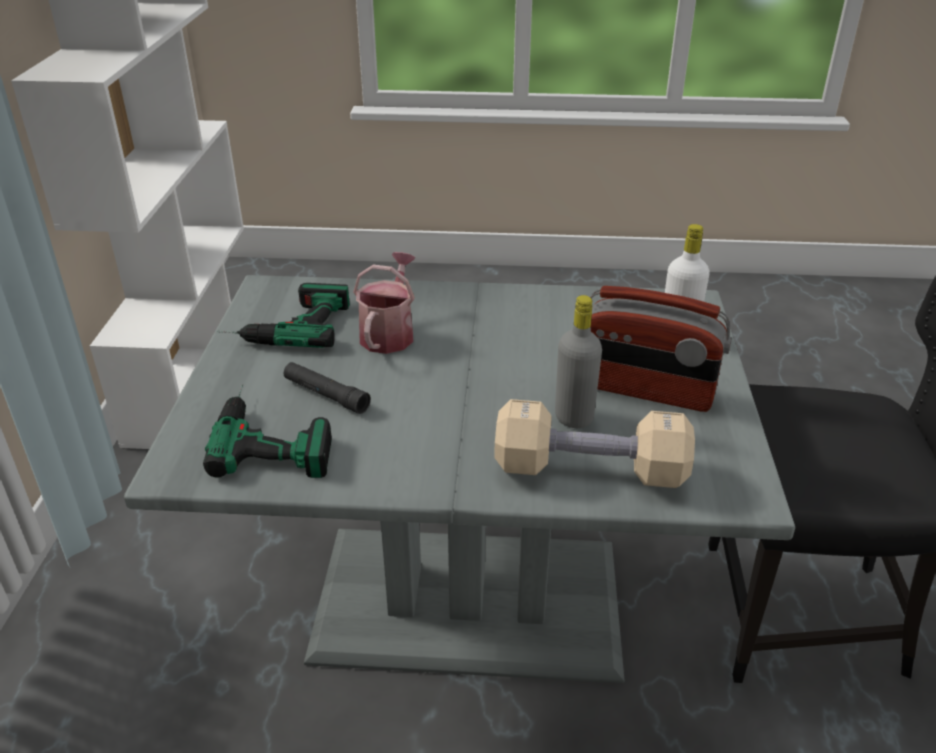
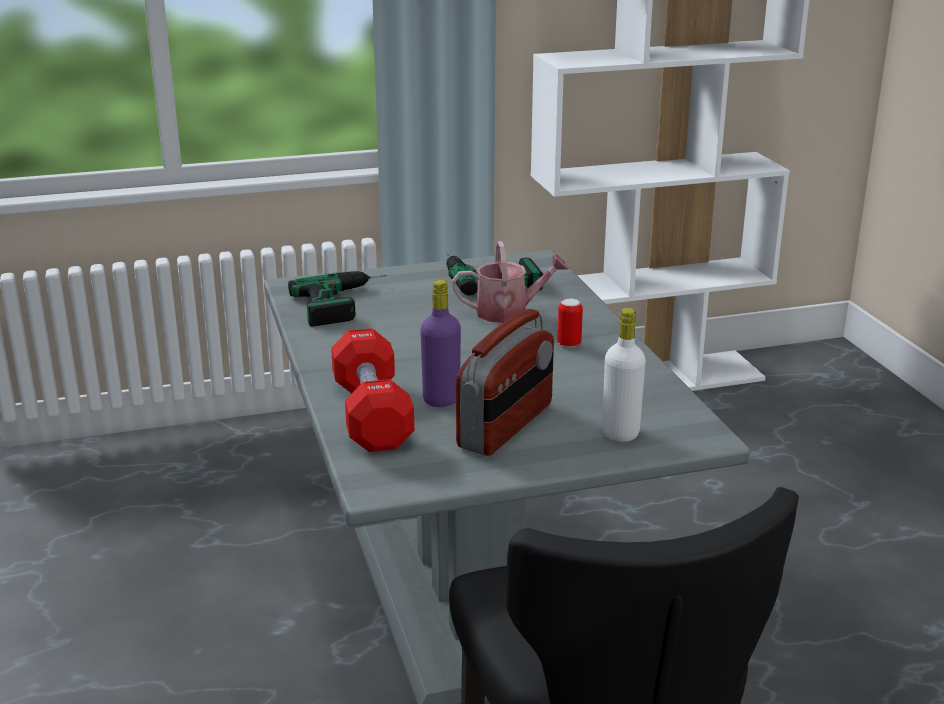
camera: 70 degrees right, 10 degrees down
(326, 395) = (405, 308): black flashlight -> none
(488, 318) = (569, 344): none -> can
(574, 417) = (441, 400): grey bottle -> purple bottle
(589, 470) = (372, 414): beige dumbbell -> red dumbbell
(645, 391) = (506, 426): radio -> radio turned 150 degrees counterclockwise

